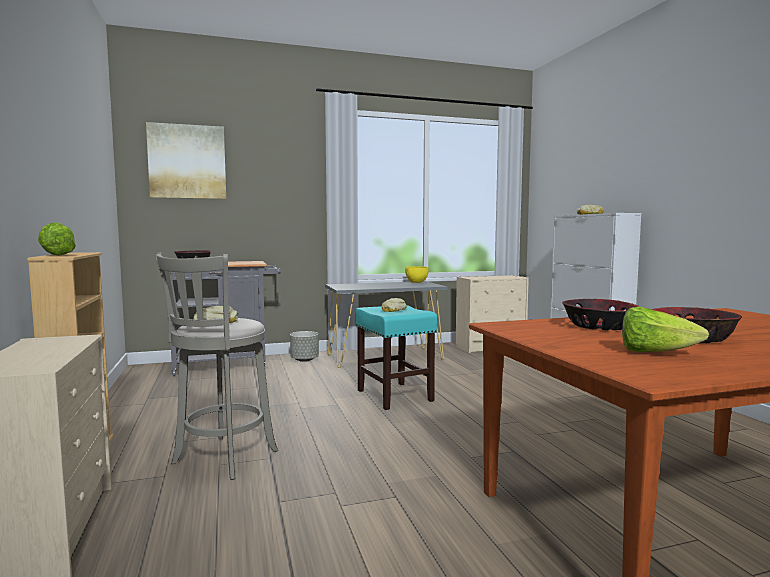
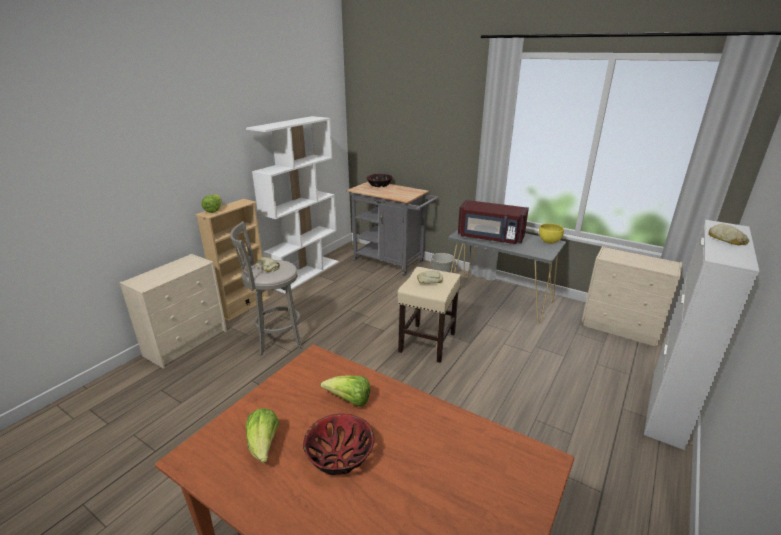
camera: 50 degrees right, 20 degrees up
(121, 403) = (305, 273): none -> white bookcase
(187, 162) = (385, 105): picture -> none
(371, 286) = (490, 237): none -> red microwave
(393, 395) = (427, 342): turquoise stool -> beige stool
(600, 327) = (349, 400): bowl -> lettuce

